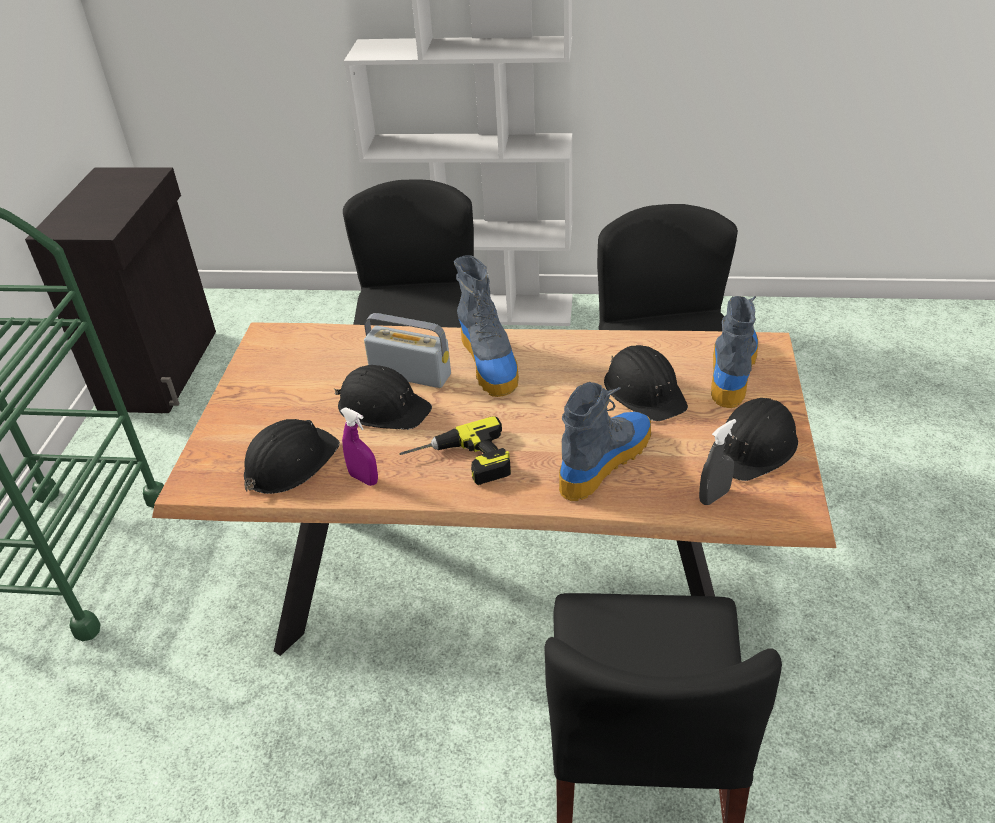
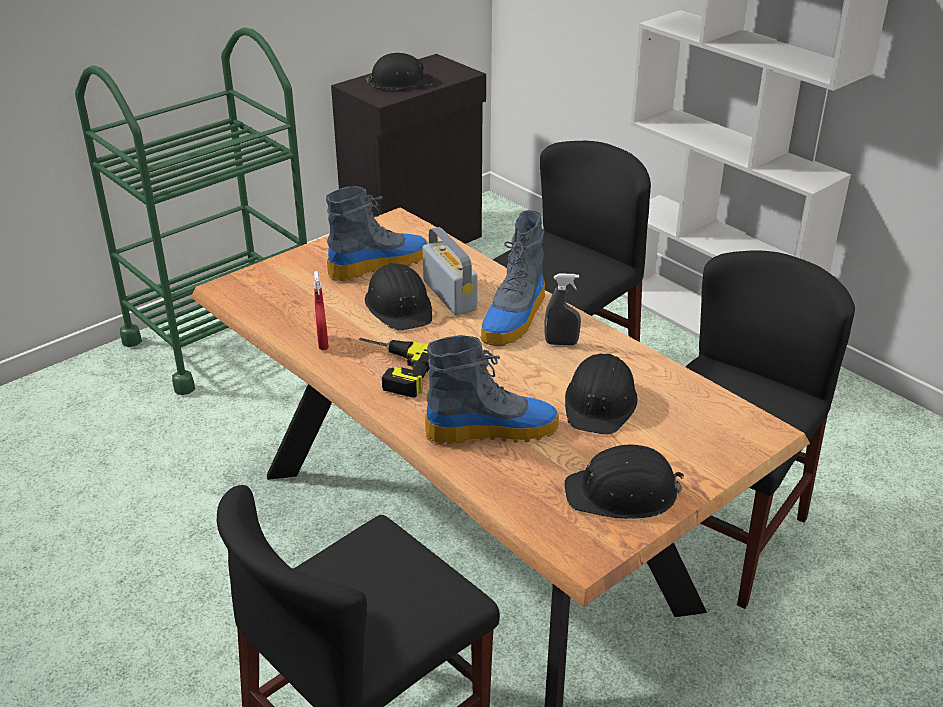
camera: 40 degrees right, 5 degrees down
(289, 463) = (295, 307): black hard hat -> black hard hat (400, 82)
(364, 478) = (323, 343): purple spray bottle -> red spray bottle
(714, 496) = (533, 504): grey spray bottle -> grey spray bottle (561, 343)
(732, 371) = (699, 431): boot -> boot (379, 264)

